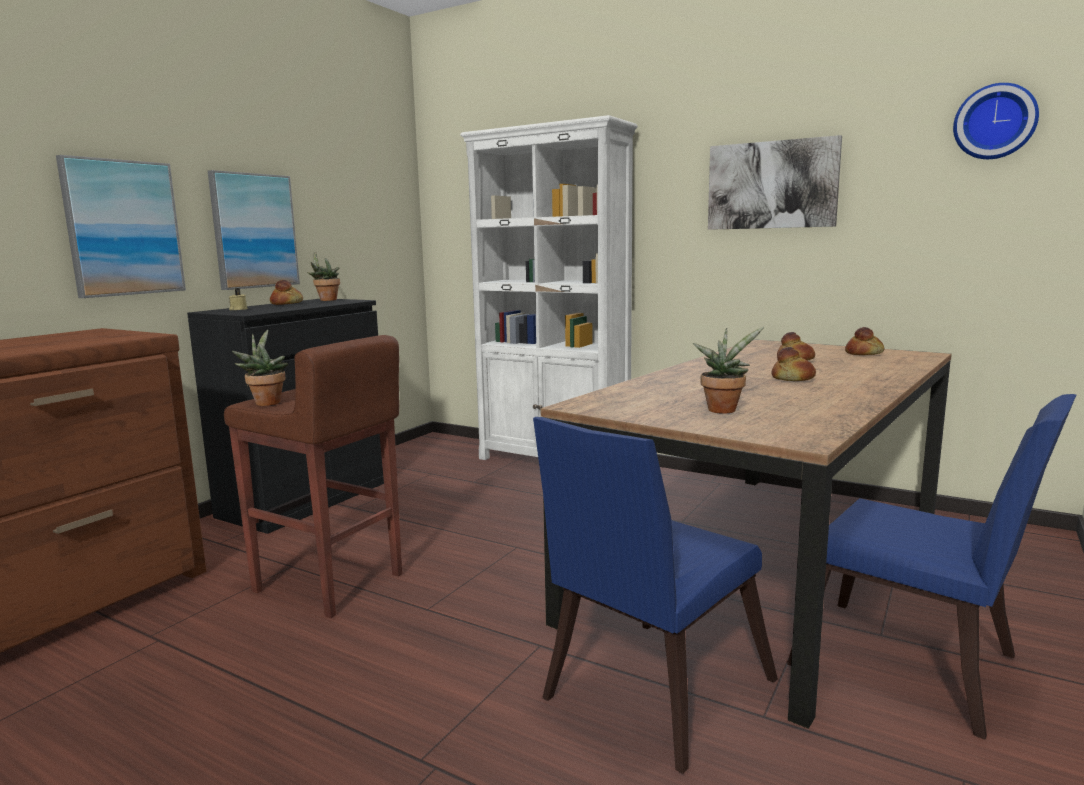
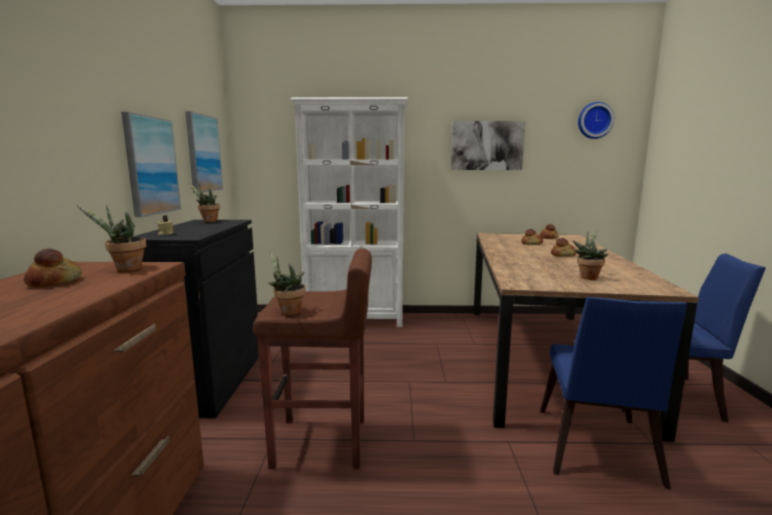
camera: 30 degrees left, 0 degrees up
(116, 336) = (125, 269): none -> potted plant
(123, 228) = (67, 162): picture -> picture (203, 153)
(287, 303) = (187, 226): bread -> bread (55, 282)

